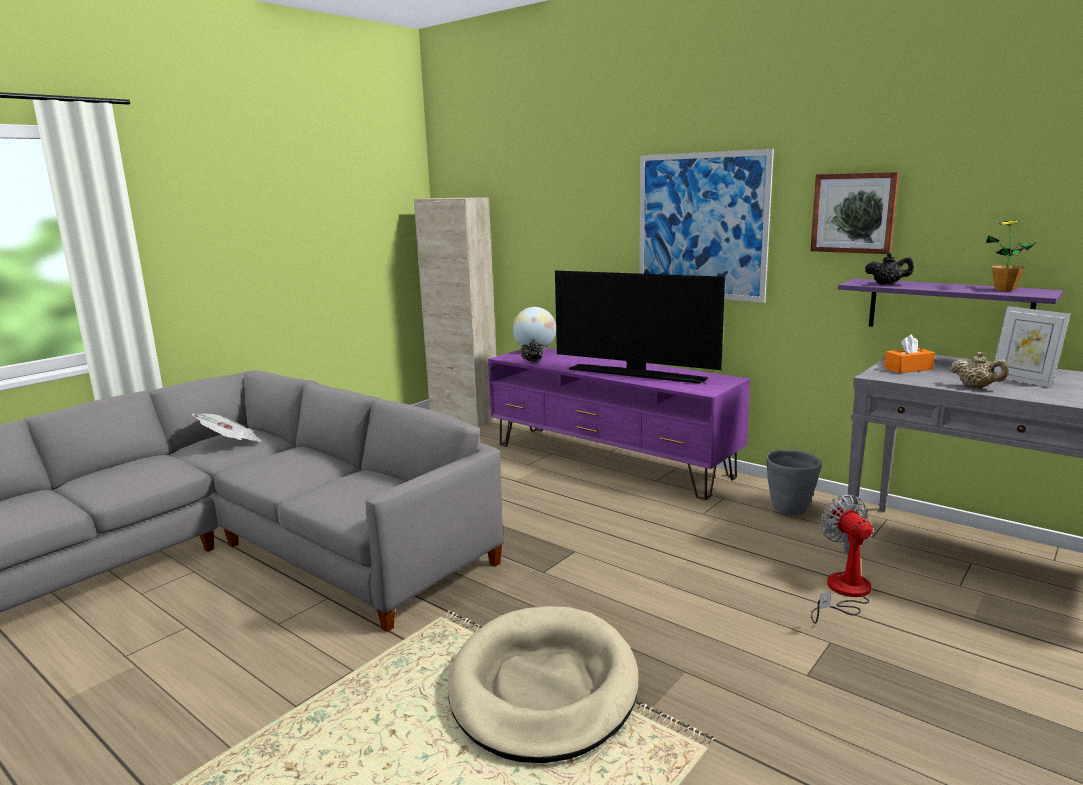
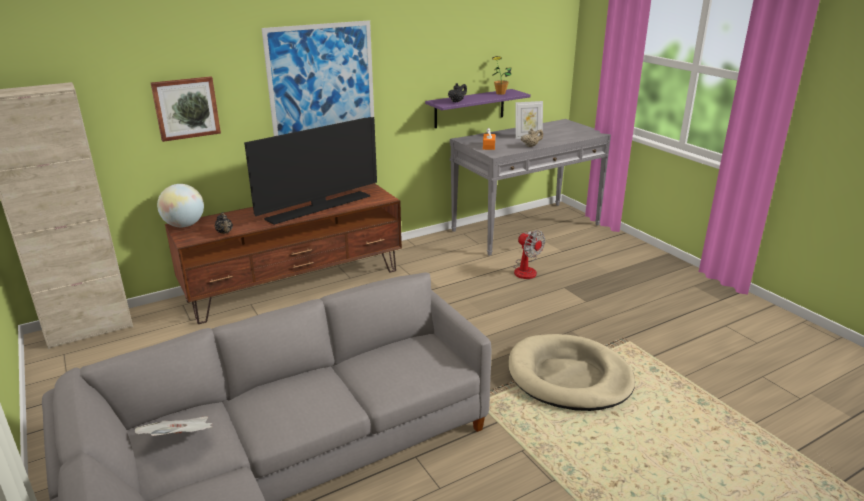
camera: 70 degrees left, 10 degrees up
(610, 460) = (296, 284): purple tv stand -> brown tv stand
(790, 510) = (432, 252): grey planter -> none
(843, 593) = (526, 269): fan -> fan turned 135 degrees counterclockwise
(854, 213) = (421, 60): picture -> picture (186, 108)

